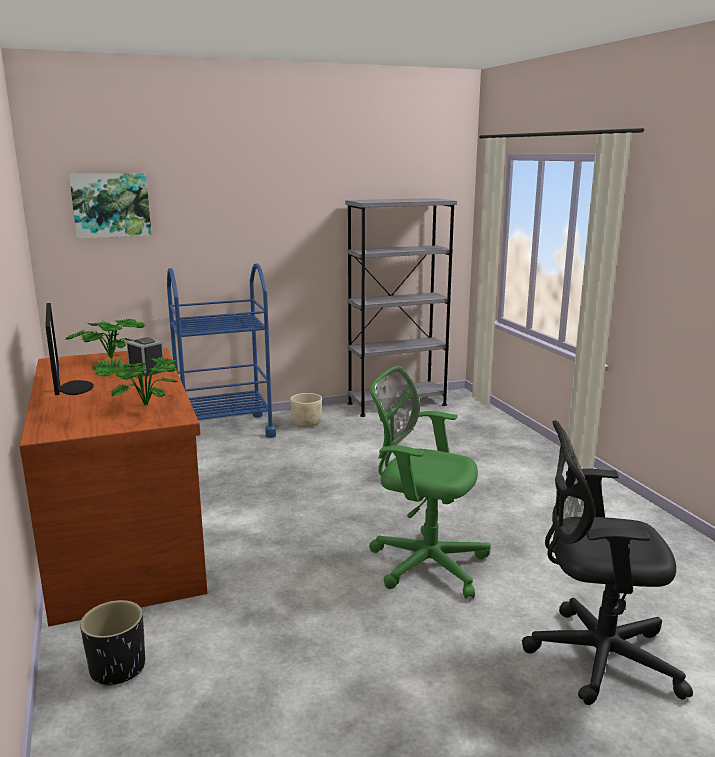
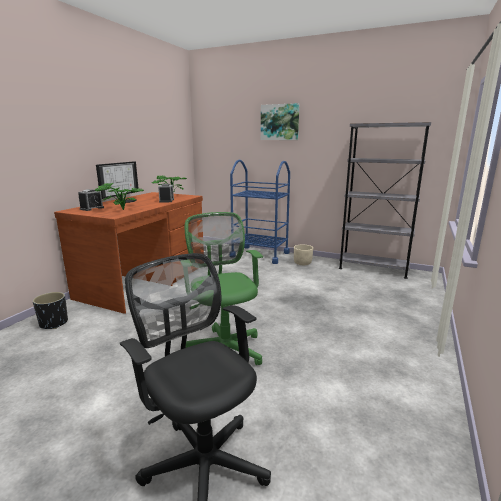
camera: 45 degrees right, 0 degrees up
(72, 418) = (92, 208): none -> alarm clock
(111, 205) = (225, 126): picture -> picture (279, 122)

